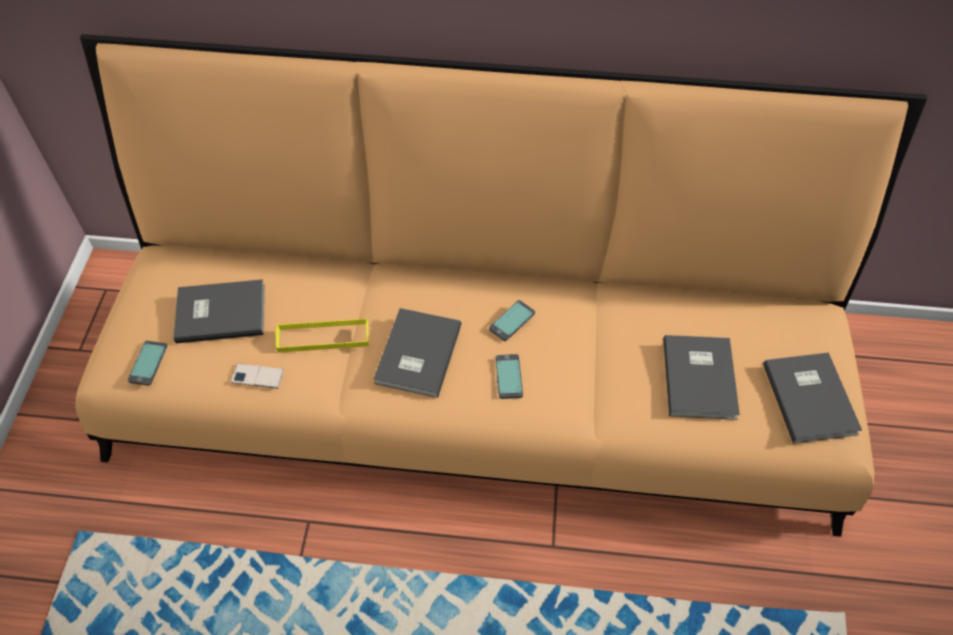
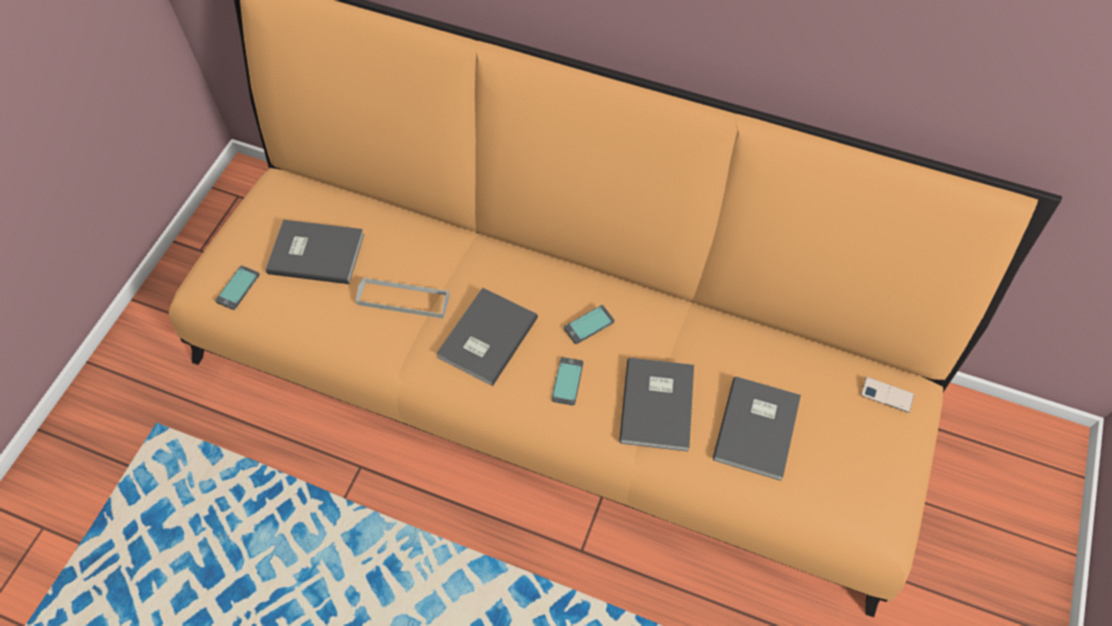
camera: 15 degrees right, 5 degrees up
(257, 376) = (332, 324): phone -> phone (887, 395)
(323, 337) = (403, 300): yellow tray -> grey tray
(811, 397) = (866, 477): grey book -> grey book (659, 404)

